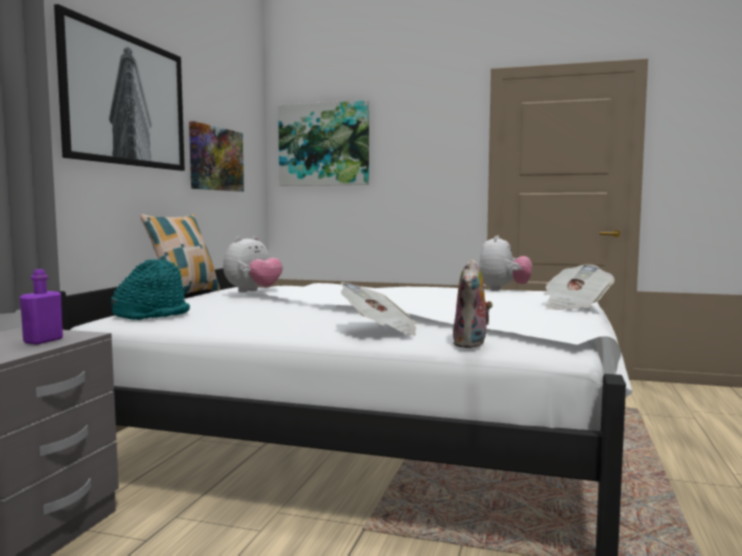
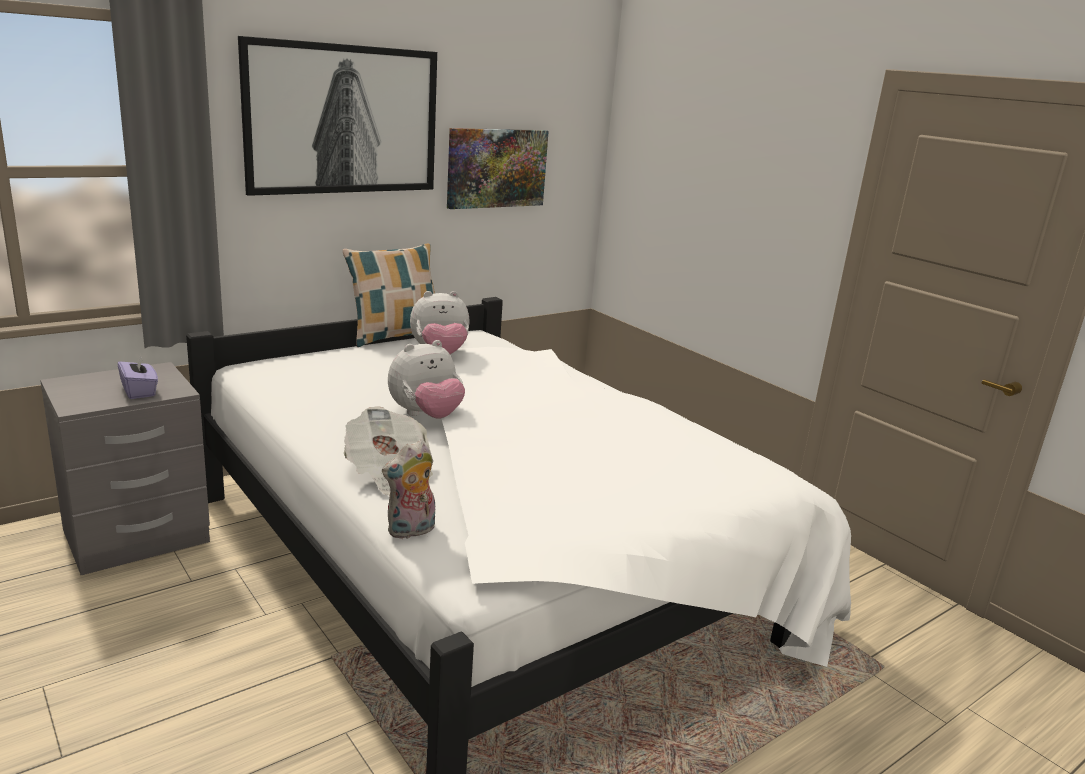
camera: 35 degrees right, 15 degrees up
(43, 341) = (139, 391): purple bottle -> purple tissue box
(152, 315) = (289, 370): turquoise hat -> none
(324, 144) = (664, 149): picture -> none
(503, 289) = (711, 438): plush toy -> plush toy (426, 416)
(574, 306) = (681, 511): newspaper -> none

